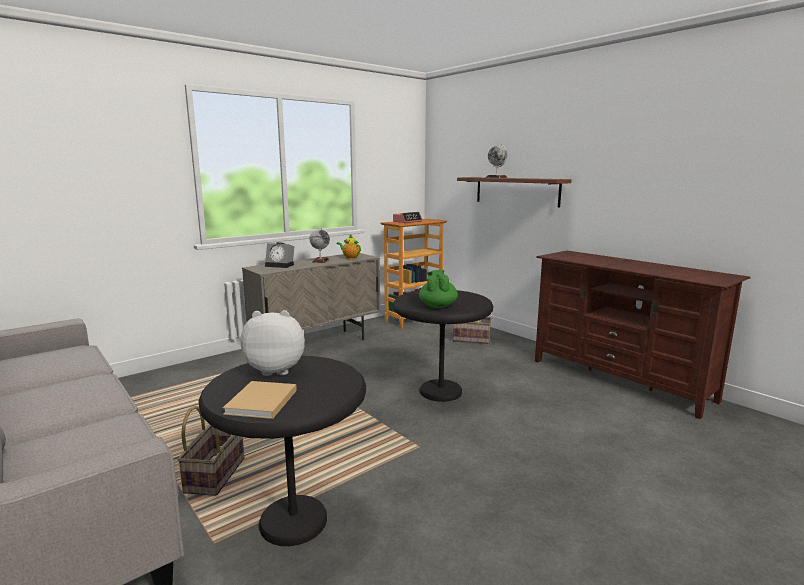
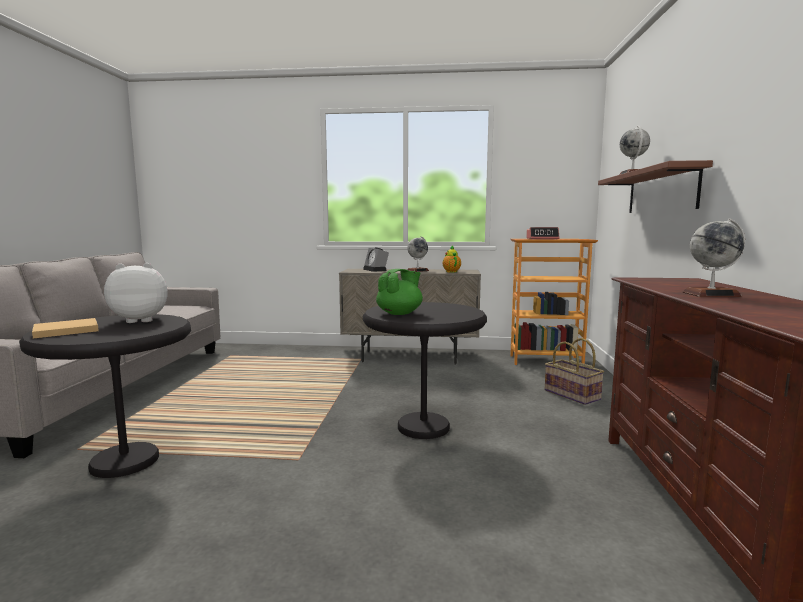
camera: 45 degrees right, 5 degrees down
(214, 475) = (165, 413): basket -> none
(276, 369) = (141, 320): plush toy -> plush toy turned 60 degrees counterclockwise
(621, 264) = (711, 294): none -> globe

